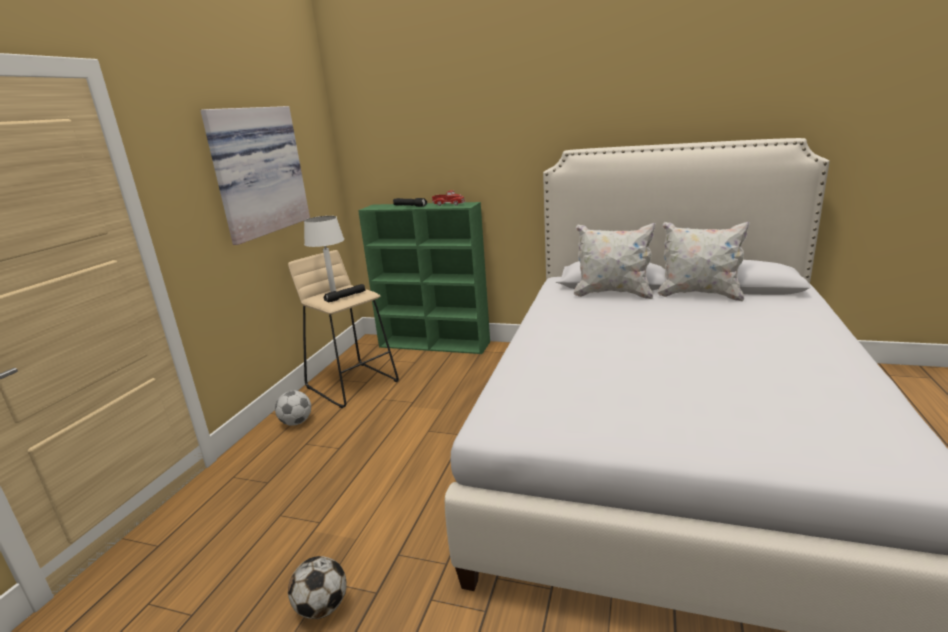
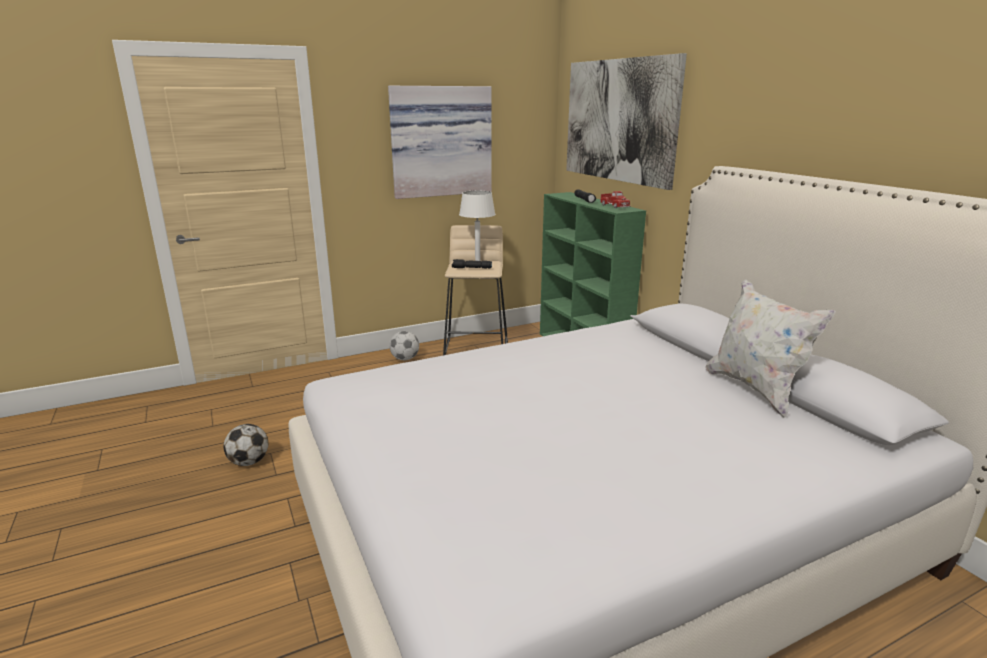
camera: 45 degrees right, 0 degrees up
(428, 128) = (619, 120): none -> picture
(613, 294) = (669, 349): white pillow -> none

